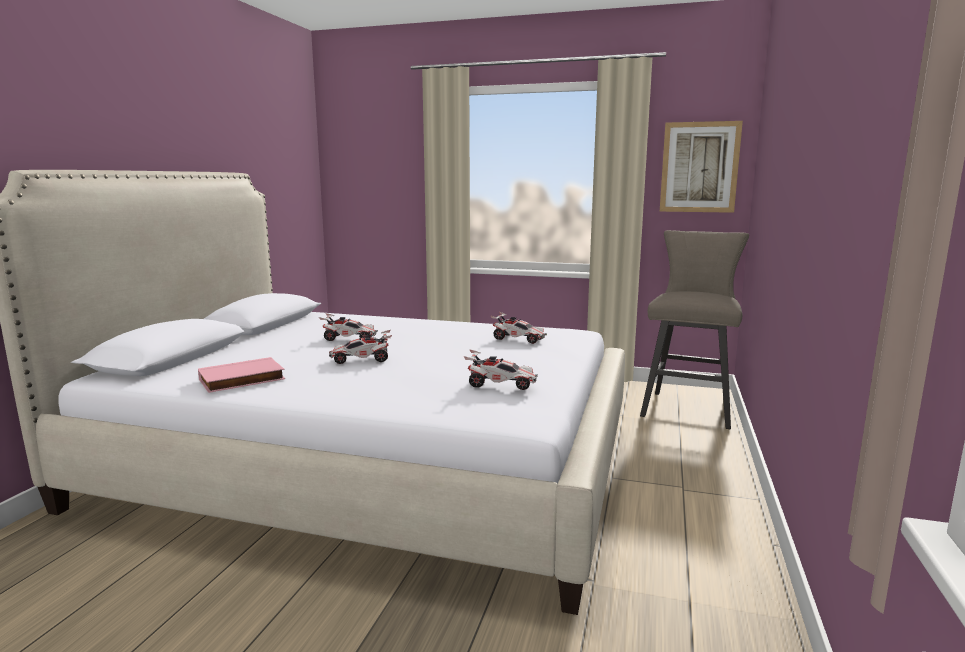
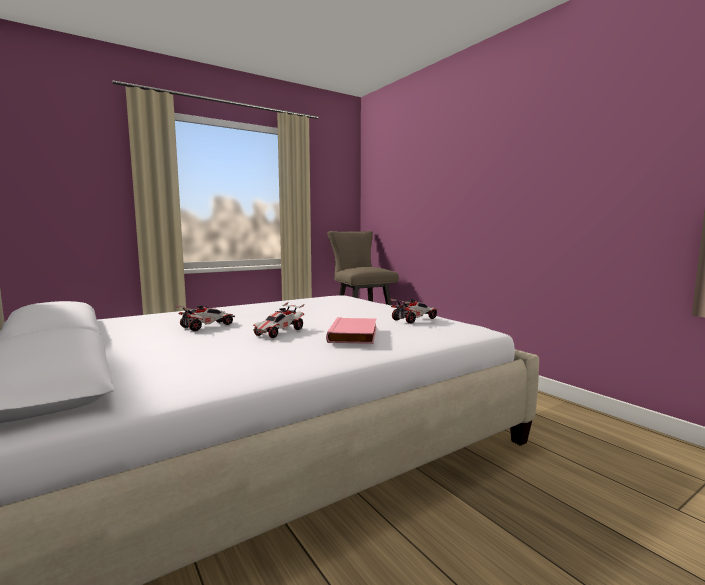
camera: 50 degrees left, 5 degrees down
(242, 380) = (233, 369): pink book -> pink book (355, 335)
(518, 339) = (327, 303): toy car -> none
(699, 167) = (334, 192): picture -> none

